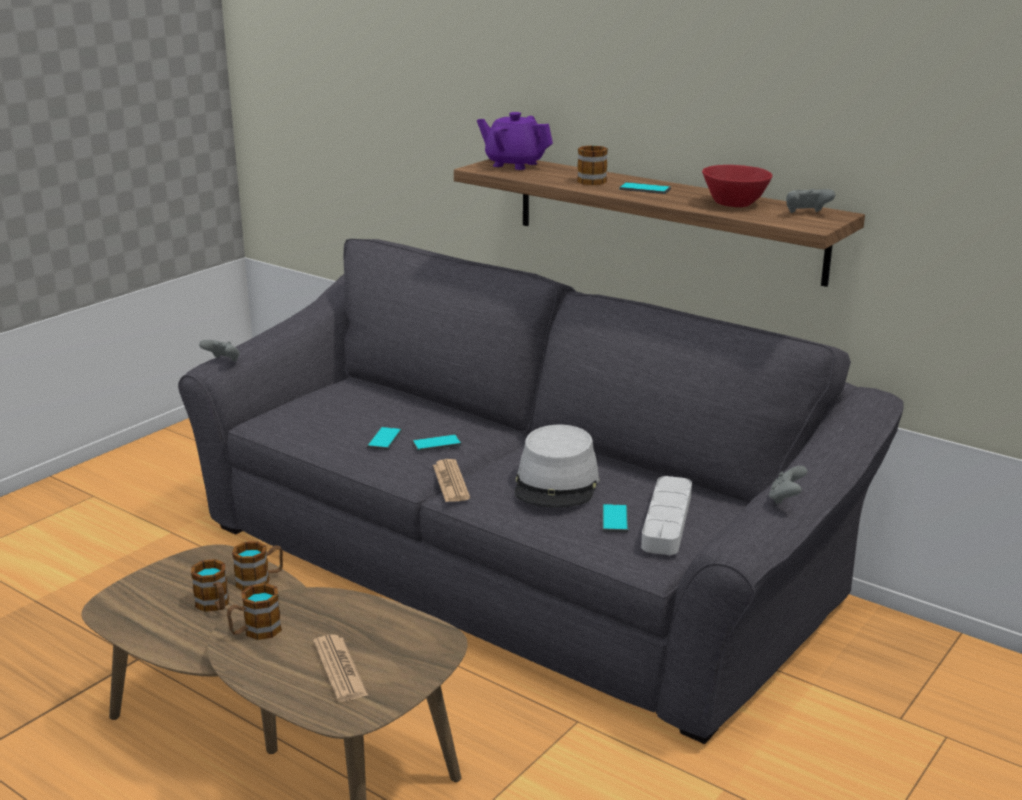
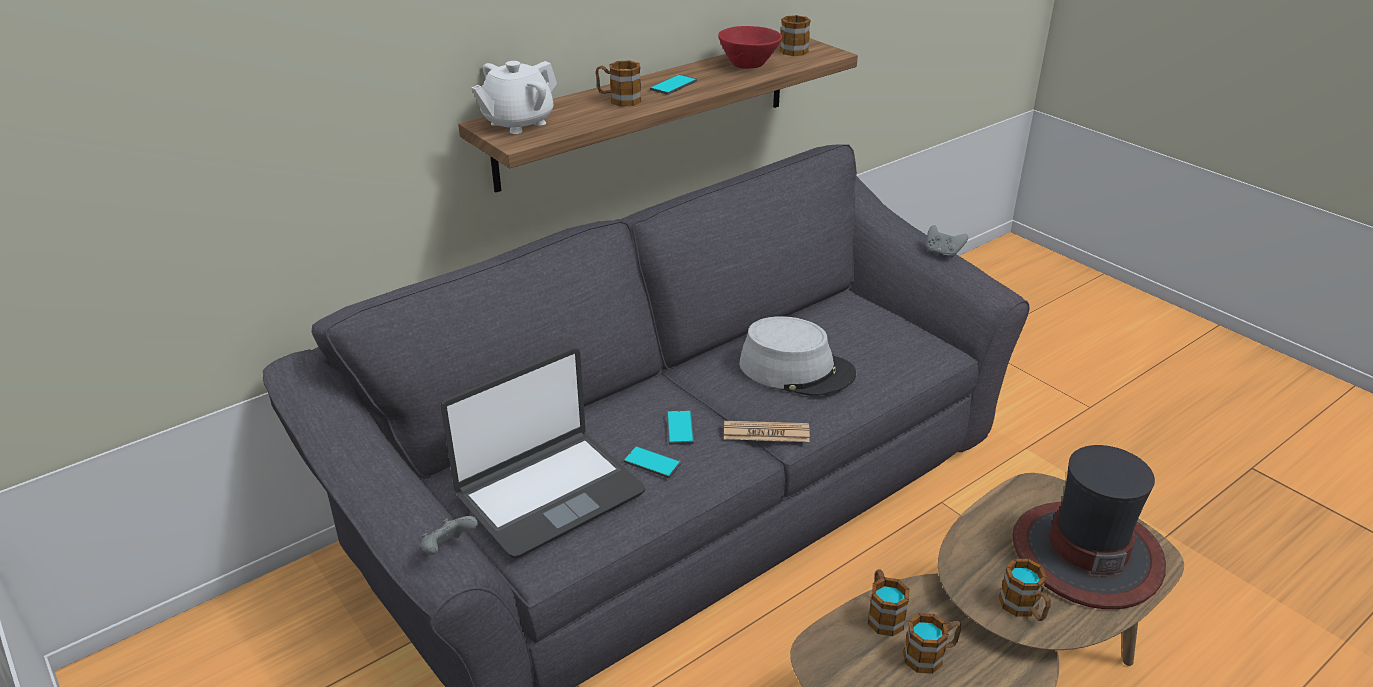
camera: 75 degrees left, 10 degrees up
(334, 409) = (549, 493): none -> laptop
(340, 669) = (1085, 554): newspaper -> hat
(514, 164) = (517, 123): purple teapot -> white teapot
(615, 519) = (871, 352): phone -> none
(667, 521) = (880, 329): grey tray -> none
(806, 214) = (794, 49): grey game controller -> mug

